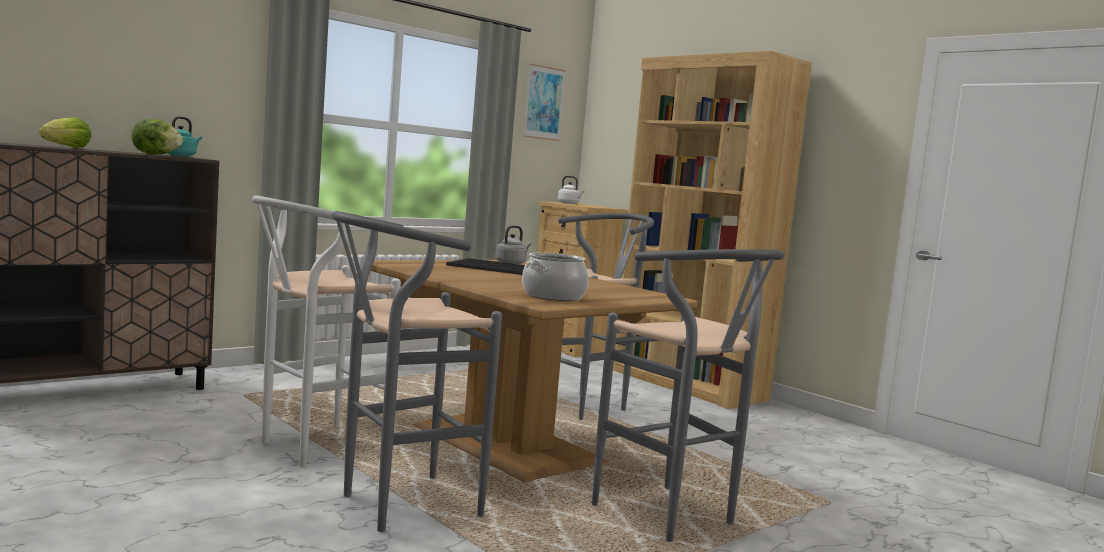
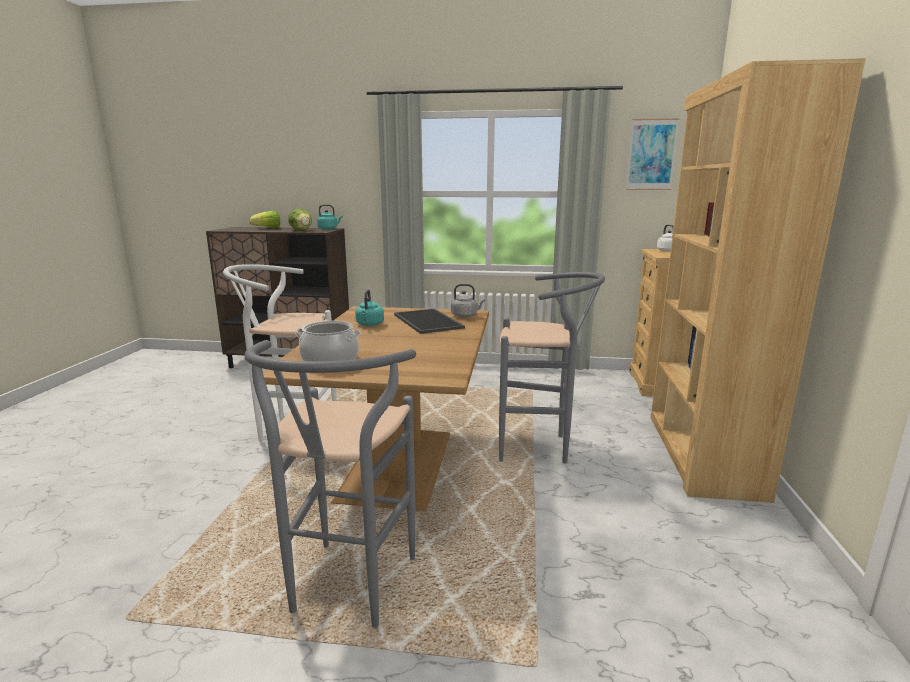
camera: 50 degrees right, 10 degrees up
(397, 506) = (232, 490): grey stool -> none
(461, 273) = (369, 325): none -> turquoise kettle

